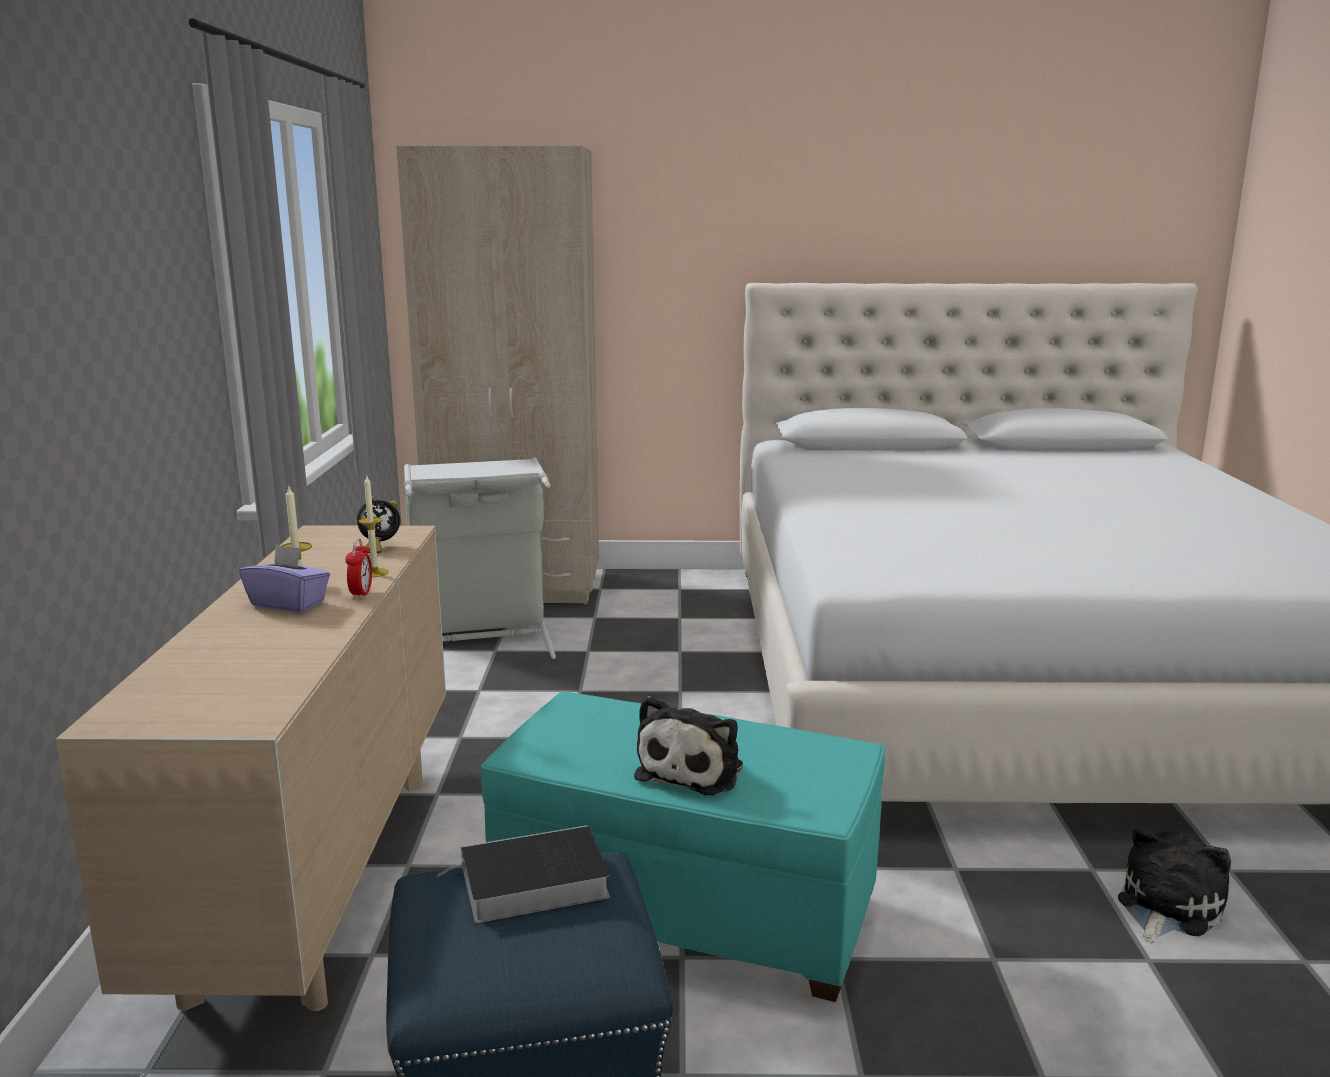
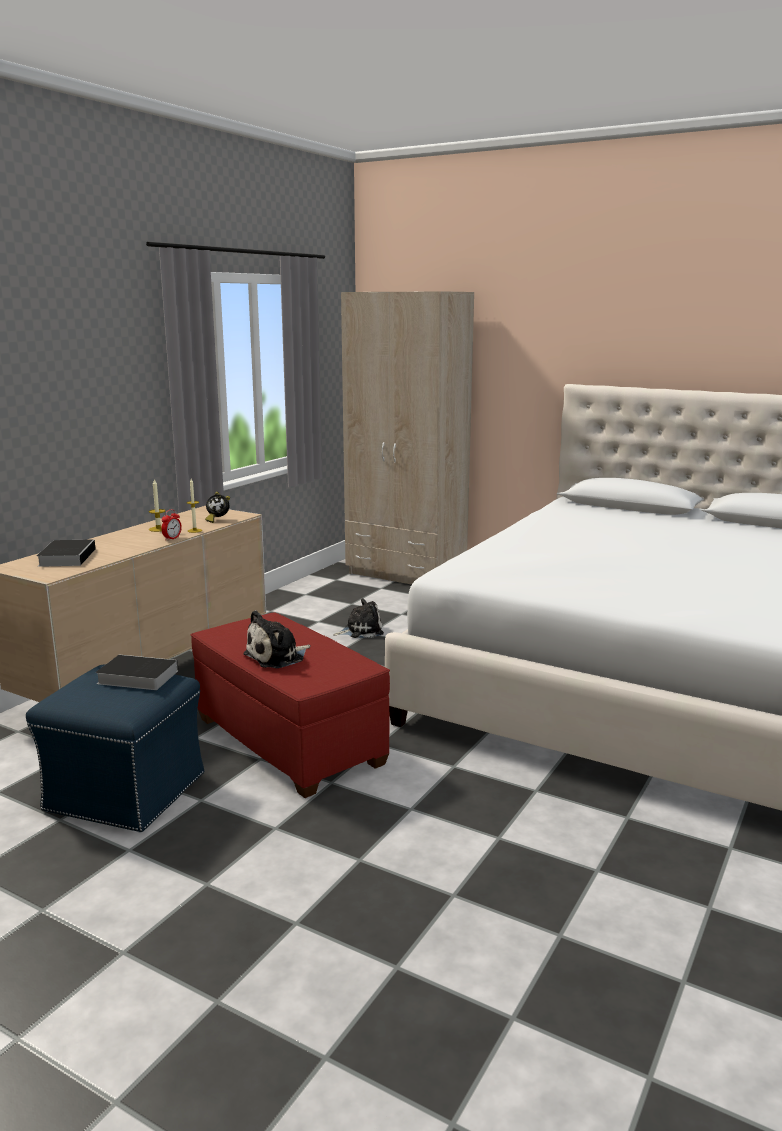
camera: 30 degrees right, 0 degrees up
(213, 670) = (67, 557): none -> book
(289, 603) = (138, 537): purple tissue box -> none
(483, 639) = (352, 597): grey laundry basket -> none
(686, 908) = (289, 741): turquoise ottoman -> red ottoman
(1166, 907) = (552, 820): plush toy -> plush toy (361, 631)

